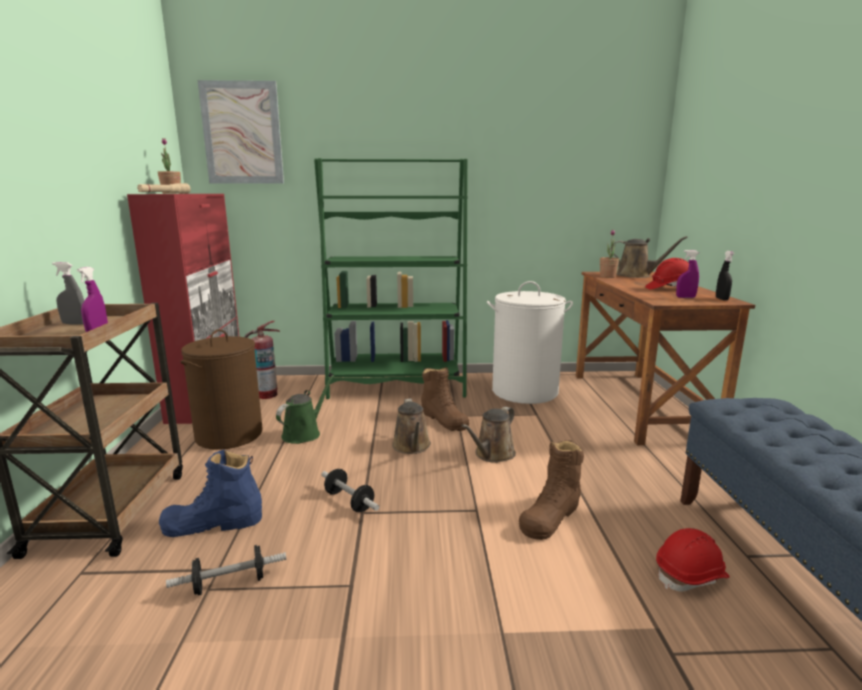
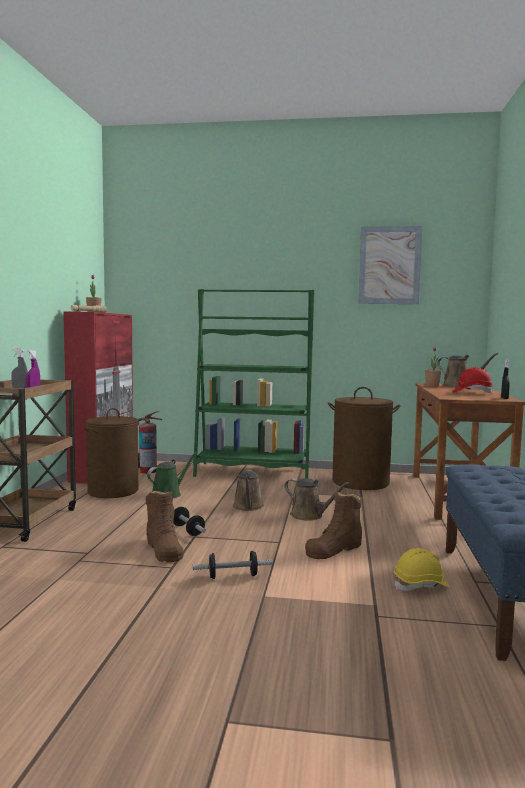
camera: 10 degrees right, 10 degrees down
(212, 524) = (89, 533): blue boot -> none
(230, 583) = (93, 559): dumbbell -> dumbbell (233, 576)
(242, 133) = (149, 271): picture -> picture (389, 265)
(444, 419) = (282, 494): brown boot -> brown boot (164, 549)
(492, 455) = (309, 515): brown watering can -> brown watering can turned 105 degrees counterclockwise
(525, 391) = (360, 482): white laundry basket -> brown laundry basket
(685, 297) = (475, 397): purple spray bottle -> none
(691, 575) = (421, 586): red hard hat -> yellow hard hat

